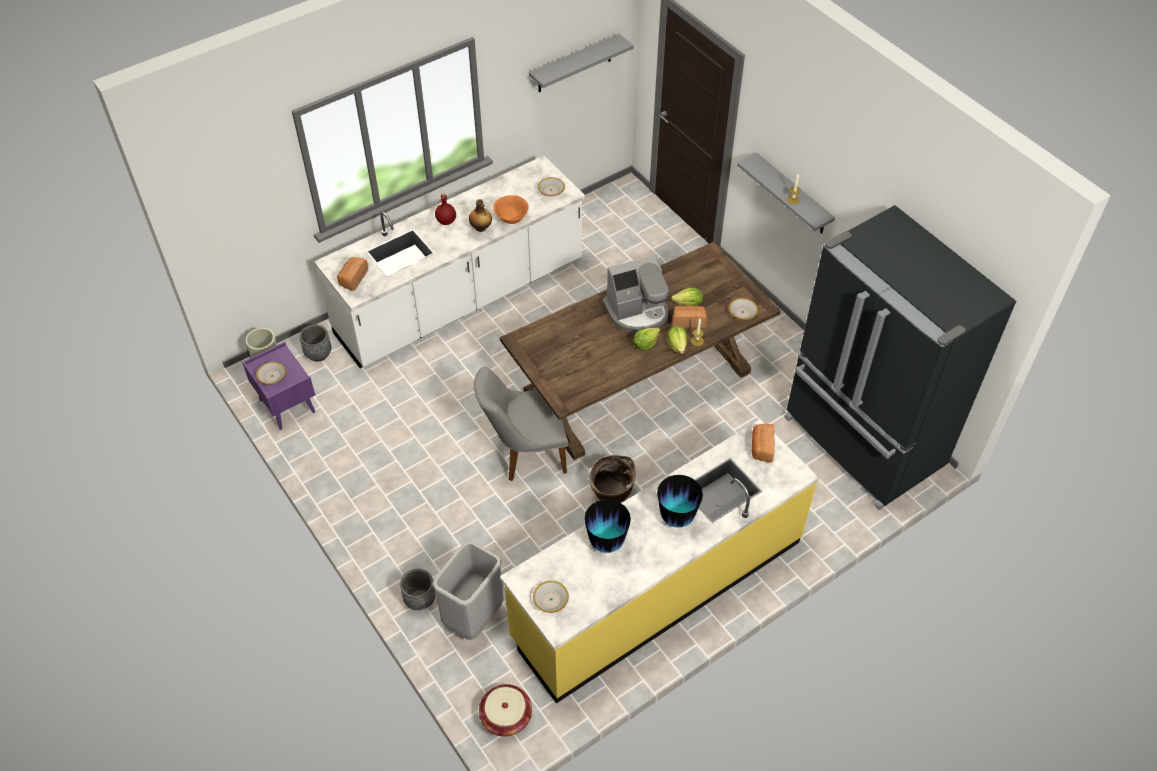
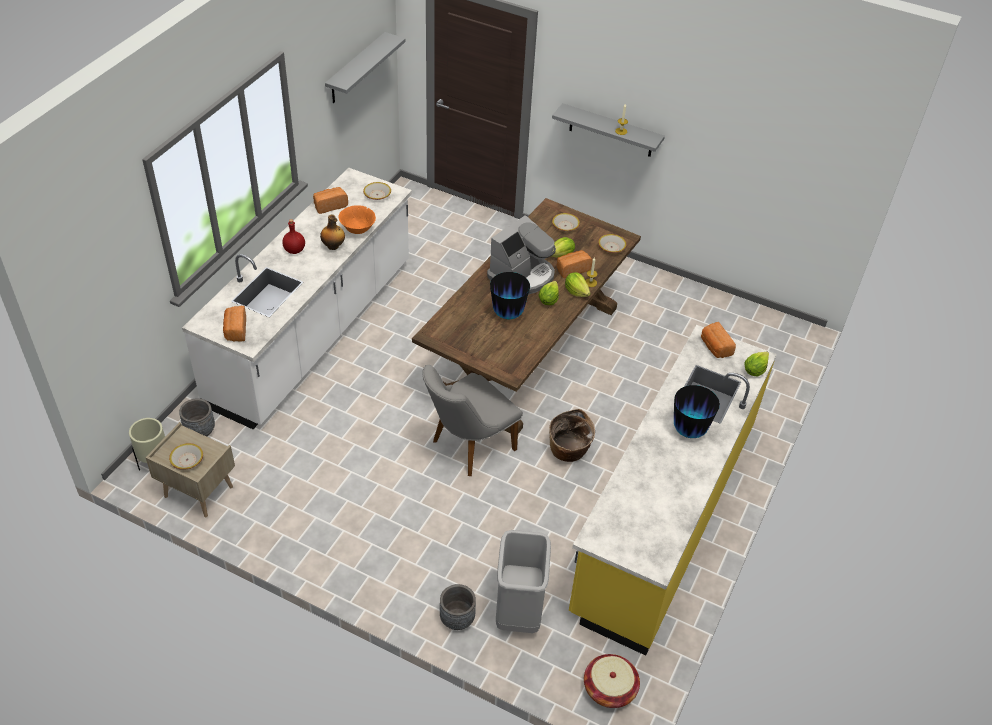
camera: 30 degrees left, 5 degrees down
(286, 405) = (197, 492): purple nightstand -> beige nightstand
(503, 188) = (330, 205): none -> bread
(551, 599) = (633, 545): bowl -> bowl (565, 226)
(606, 543) = (645, 476): vase -> vase (508, 314)
(784, 485) = (754, 370): none -> lettuce
(861, 443) = (742, 333): black fridge -> none

